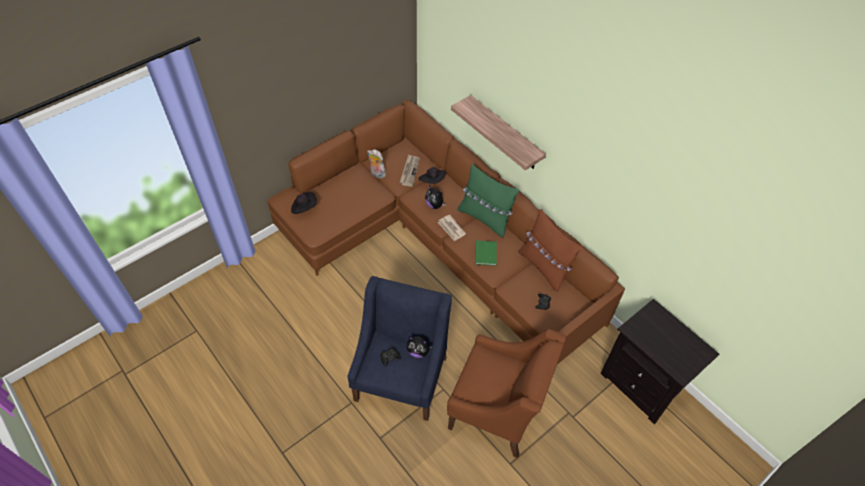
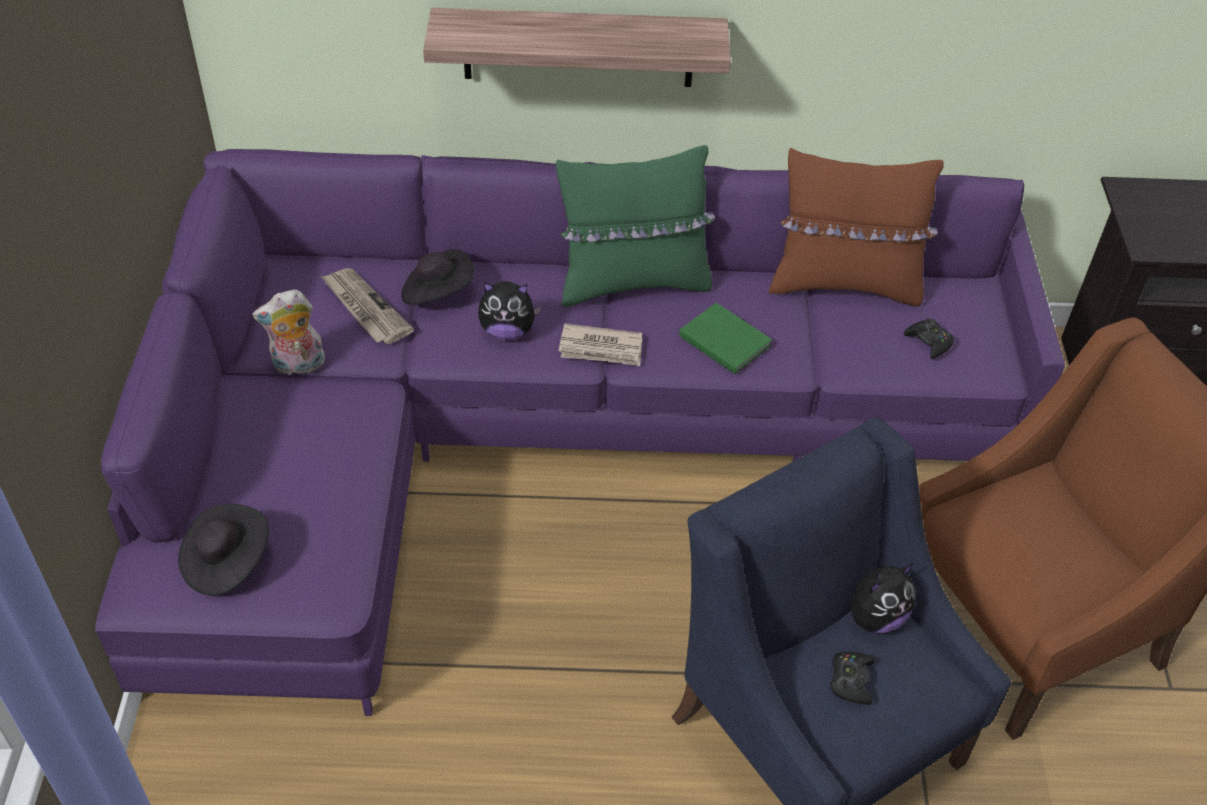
camera: 50 degrees left, 5 degrees down
(435, 243) = (530, 438): brown sofa -> purple sofa

